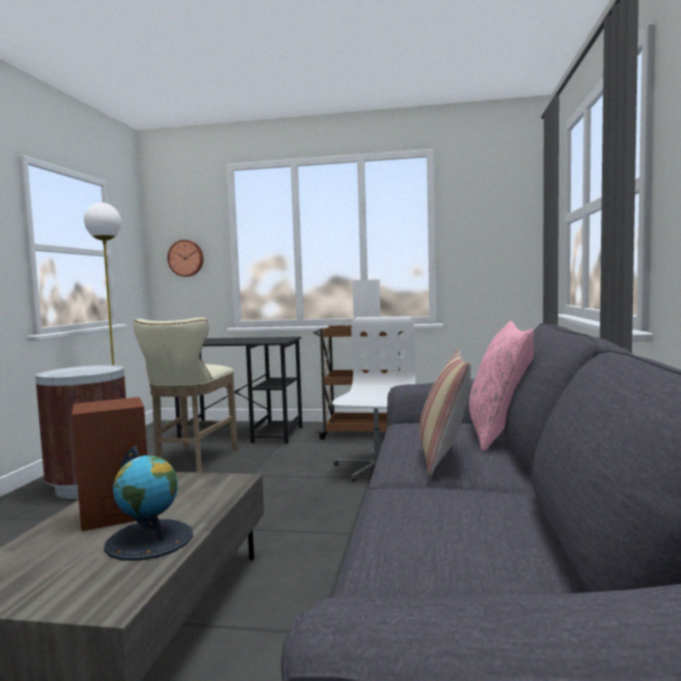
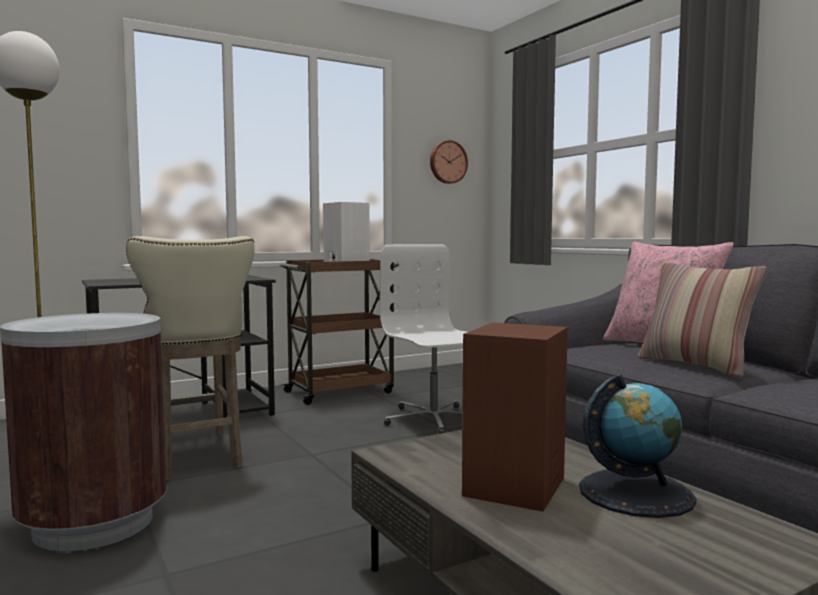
camera: 40 degrees left, 0 degrees up
(186, 258) = (45, 152): wall clock -> wall clock (447, 162)

